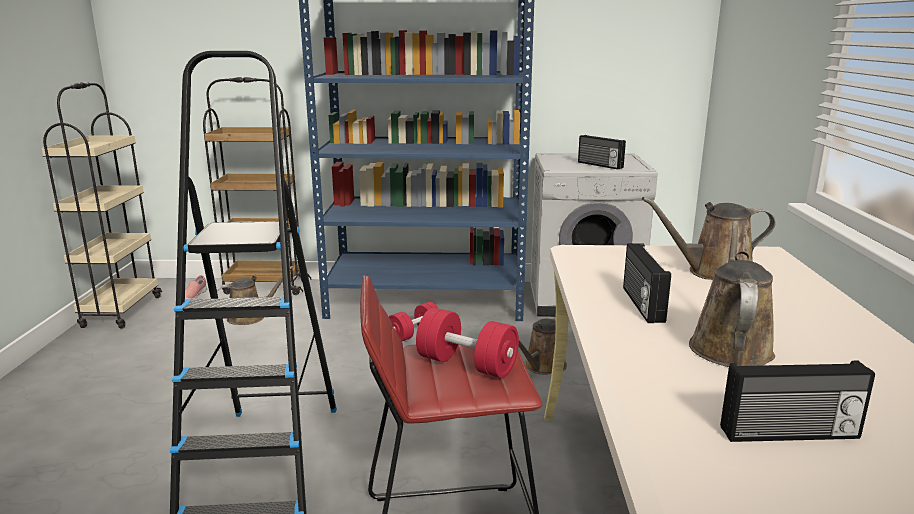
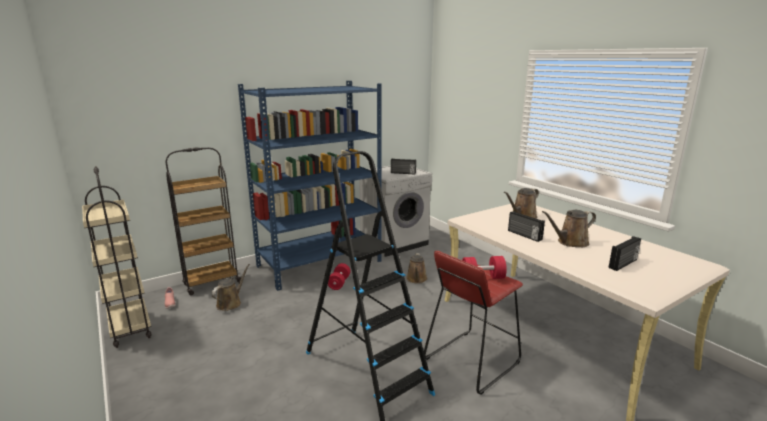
camera: 35 degrees left, 0 degrees up
(729, 345) = (570, 242): brown watering can -> brown watering can turned 90 degrees counterclockwise

